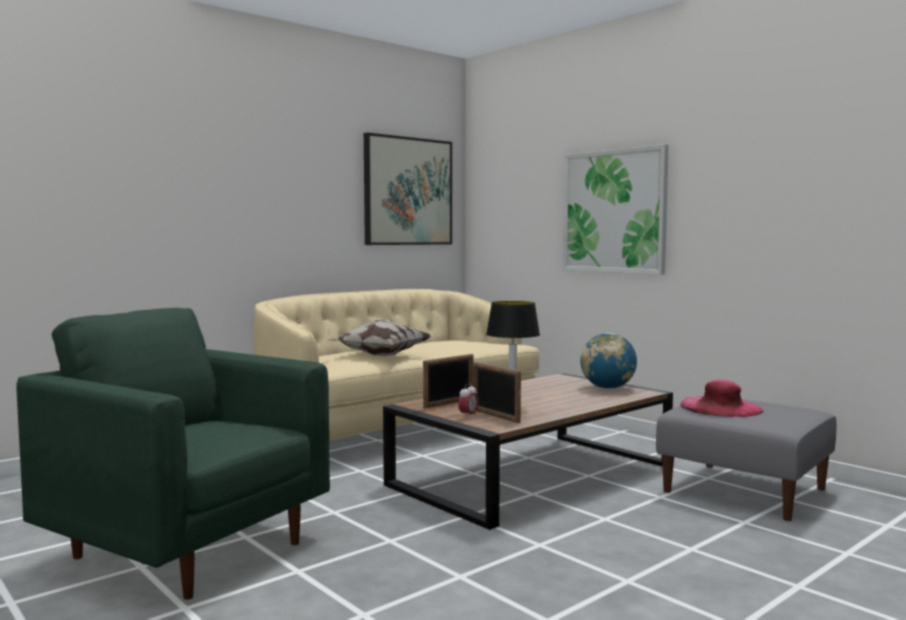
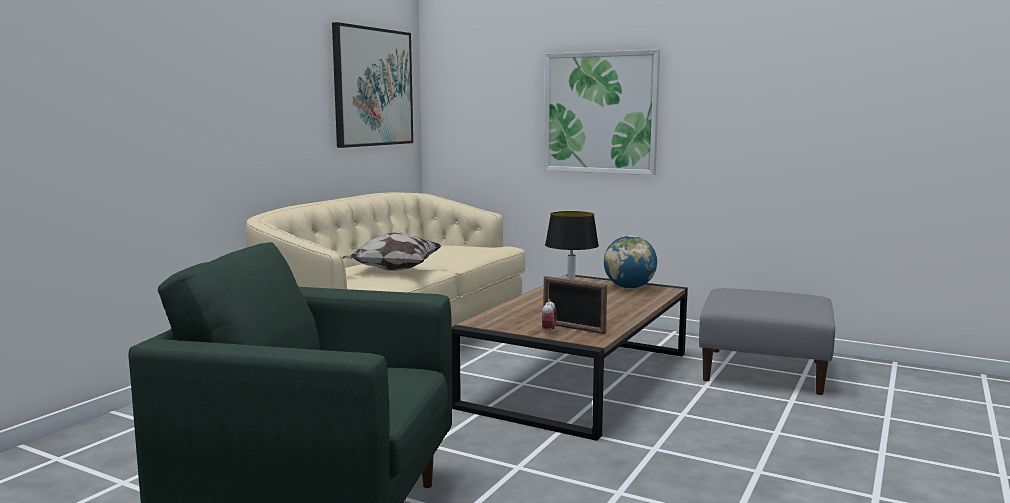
camera: 20 degrees left, 5 degrees up
(449, 403) = (510, 318): picture frame -> none
(721, 407) = (746, 300): pink hat -> none

